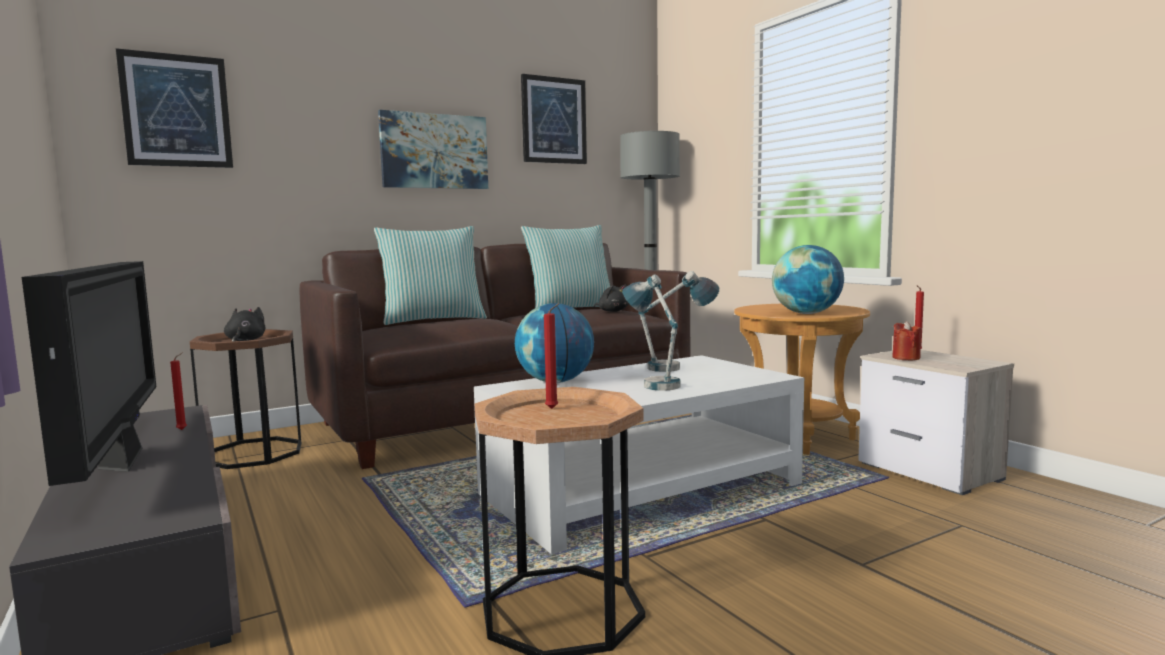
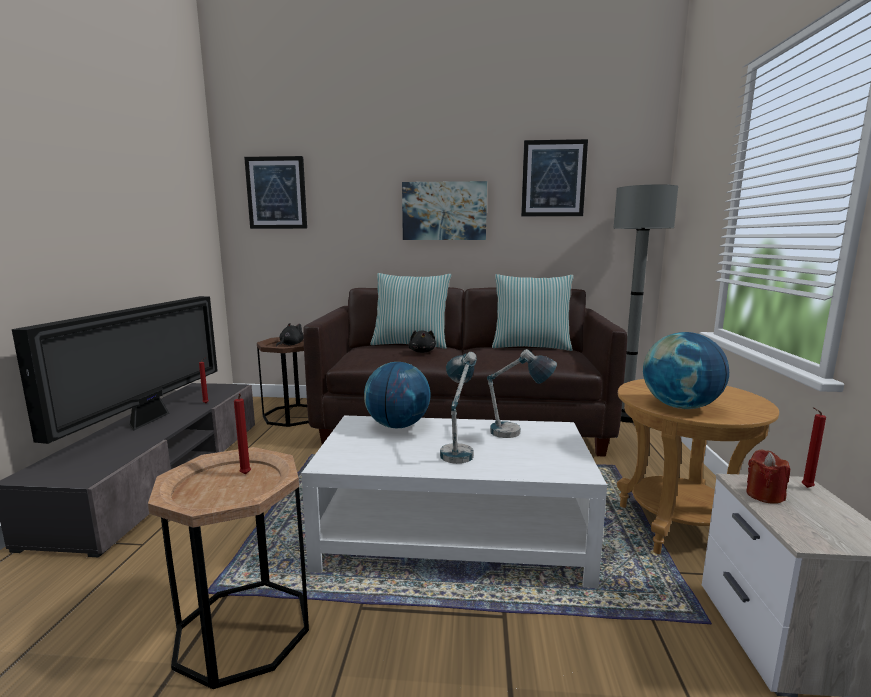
camera: 35 degrees right, 5 degrees up
(612, 311) = (550, 357): black plush toy -> black plush toy (422, 352)

